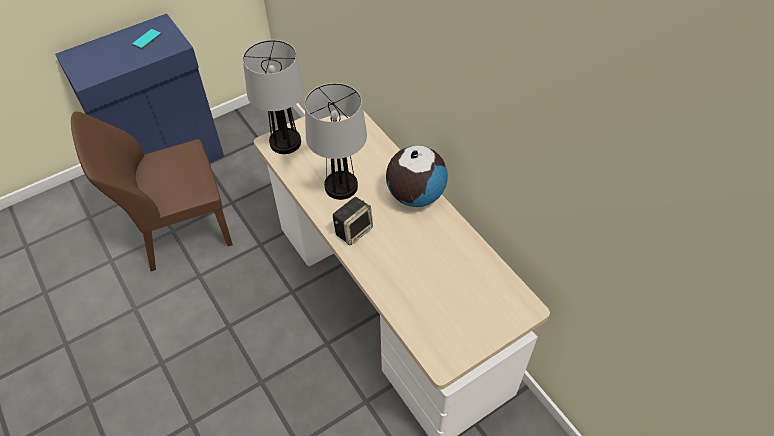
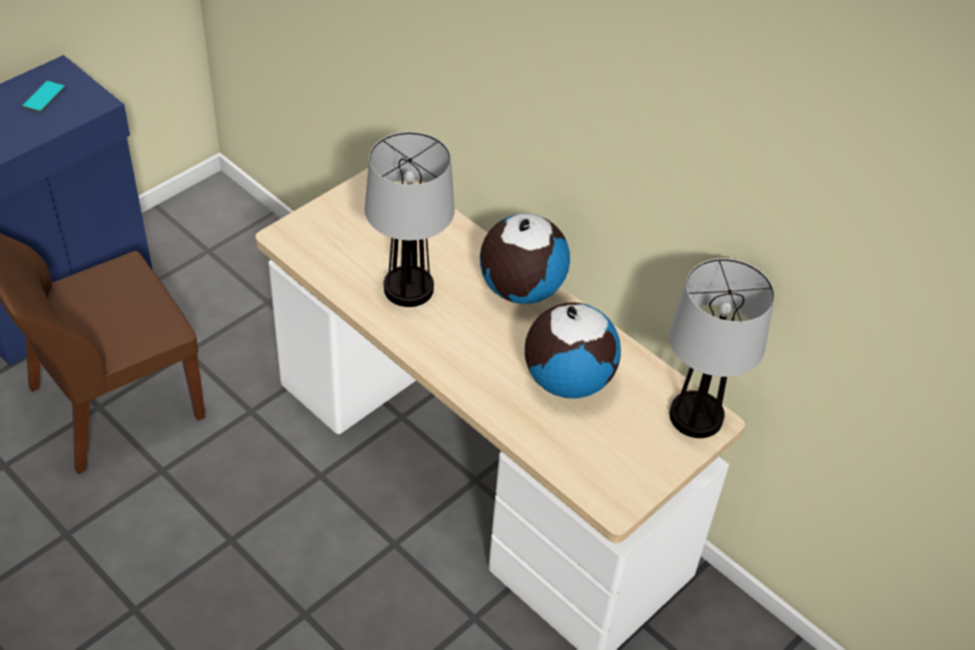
camera: 15 degrees left, 5 degrees down
(285, 142) = (306, 234): table lamp -> table lamp (696, 416)
(353, 230) = (444, 347): speaker -> none
(431, 264) = (567, 380): none -> globe

